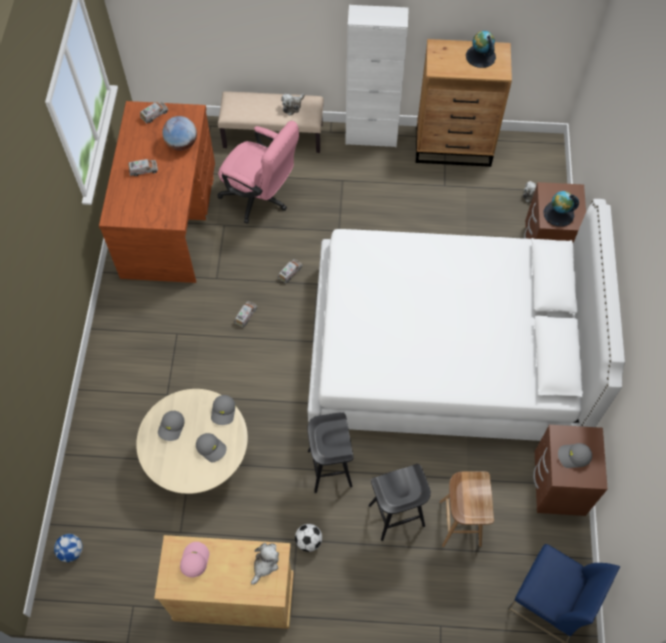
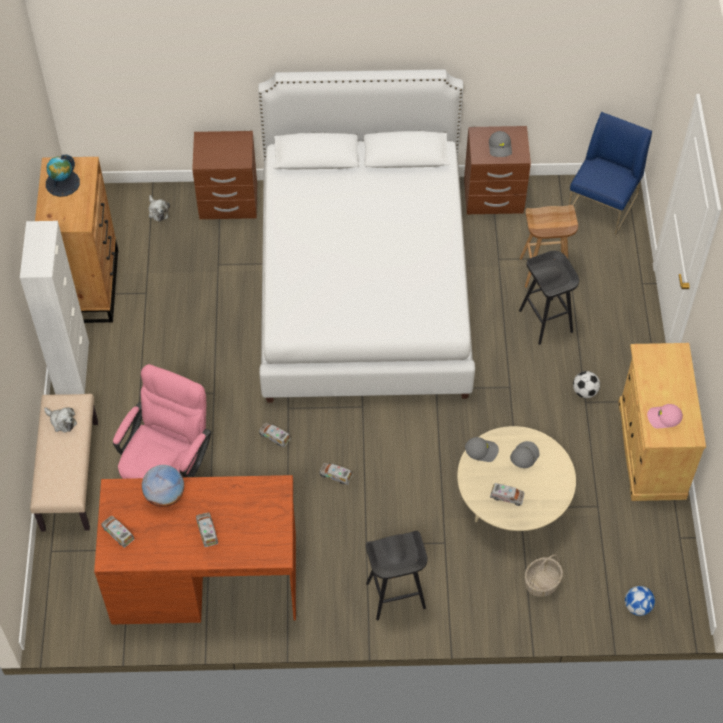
camera: 95 degrees left, 5 degrees down
(112, 470) = (541, 583): none -> basket
(172, 427) = (507, 497): grey cap -> toy truck
(265, 564) = (654, 361): plush toy -> none
(329, 468) = (506, 380): black stool -> black stool (395, 596)
(558, 214) = (233, 152): globe -> none

